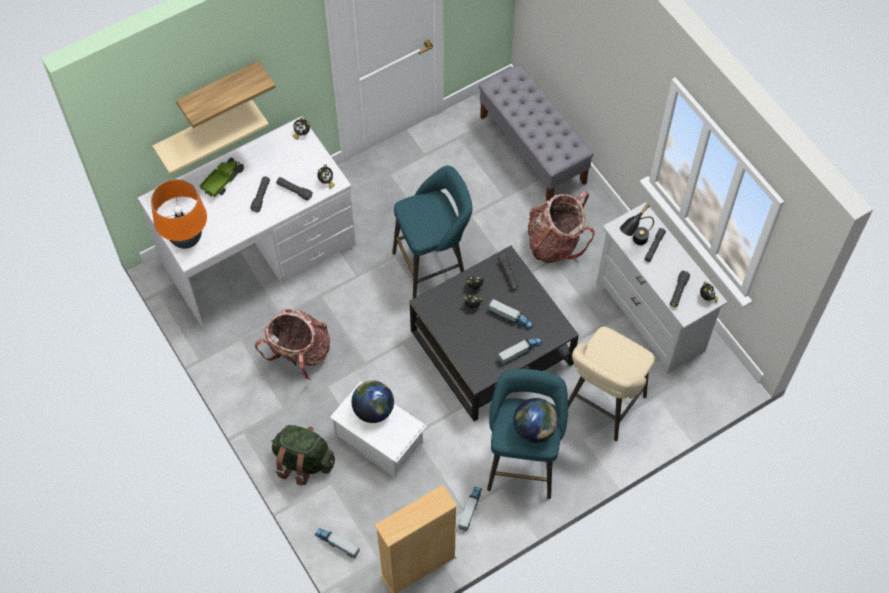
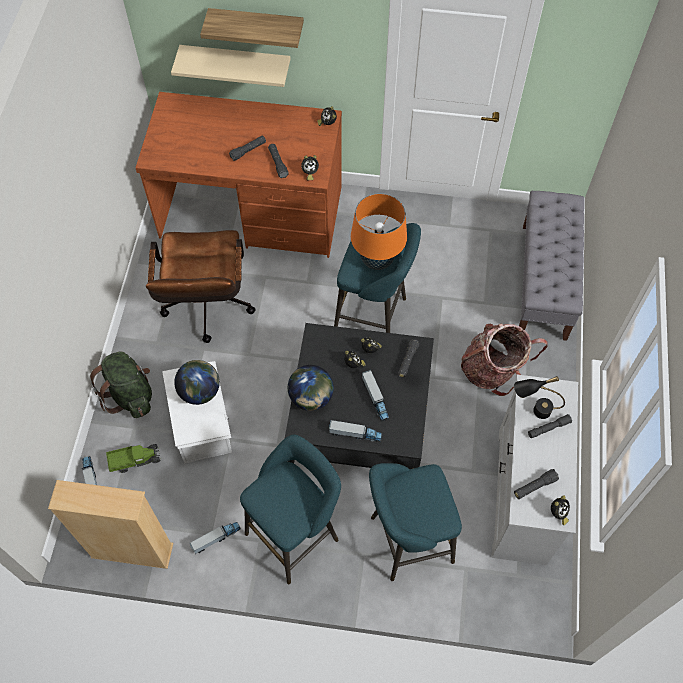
camera: 40 degrees right, 0 degrees up
(186, 239) = (162, 145): orange table lamp -> orange table lamp (377, 260)
(223, 181) = (232, 120): toy truck -> toy truck (134, 460)
(259, 252) = (252, 213): white desk -> brown desk
(299, 353) = (207, 309): backpack -> brown office chair
(534, 429) = (288, 509): globe -> globe (311, 397)
(602, 407) = (406, 541): beige stool -> turquoise stool

